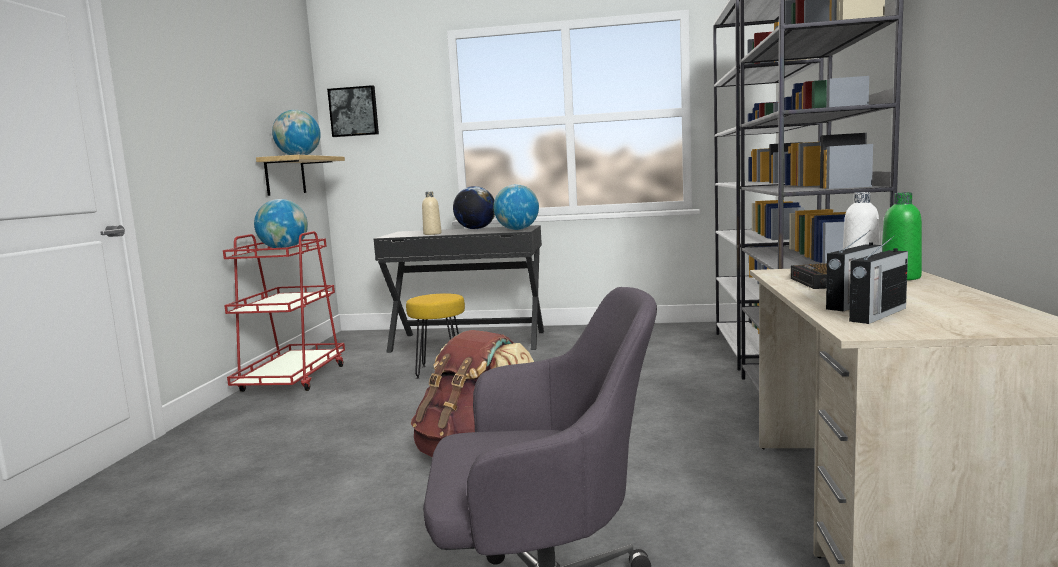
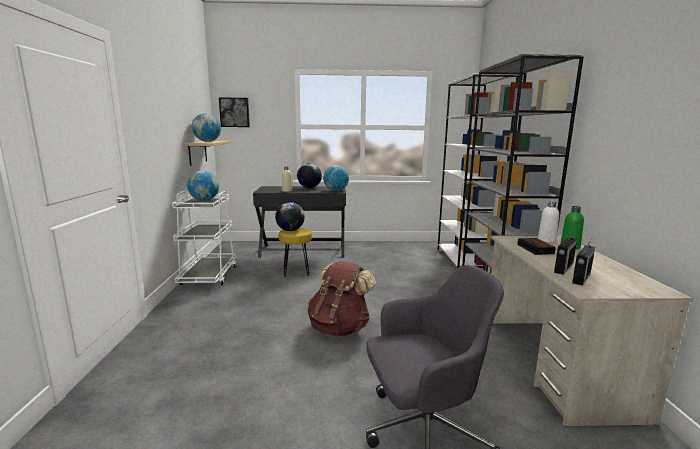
camera: 10 degrees left, 5 degrees up
(293, 379) = (209, 276): red cart -> white cart
(426, 297) = (290, 230): none -> globe

